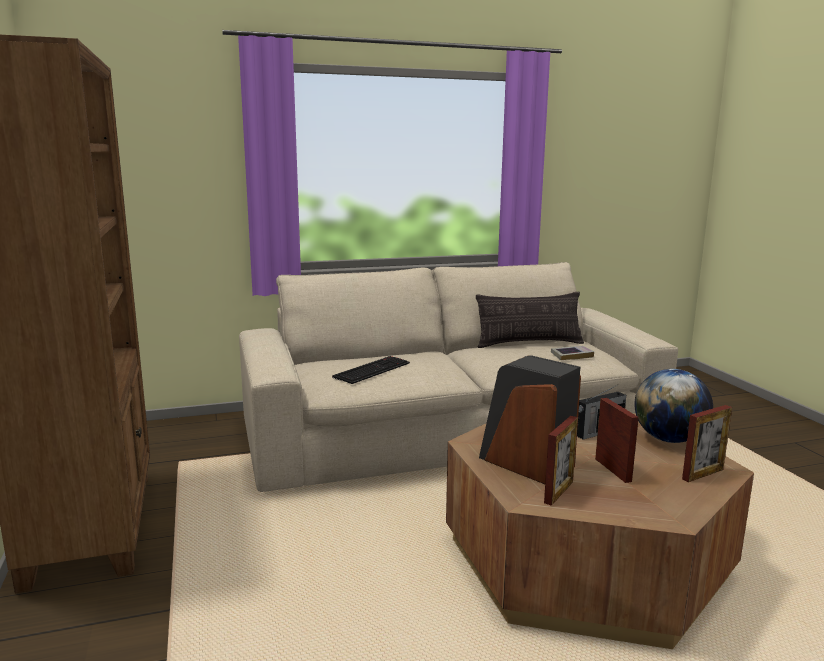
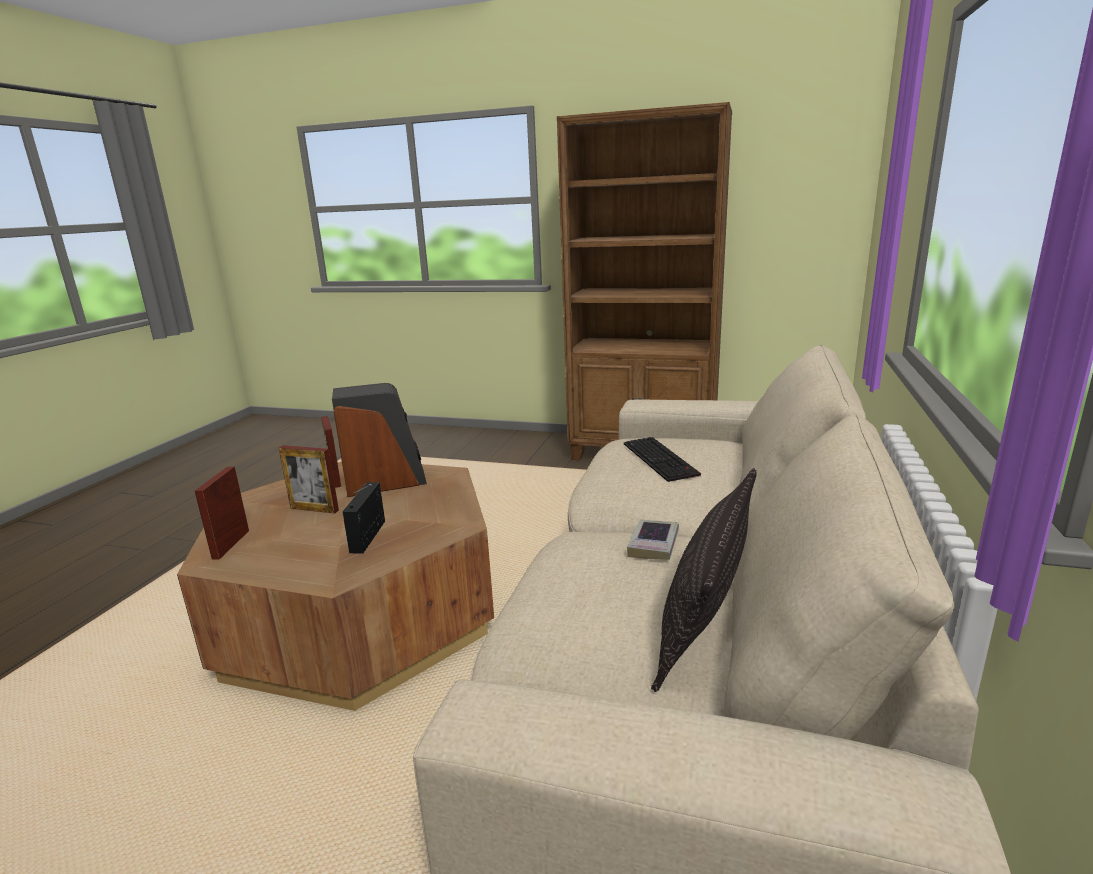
camera: 125 degrees right, 5 degrees up
(572, 356) = (579, 619): book -> book (653, 544)
(669, 439) = (288, 566): globe -> none

